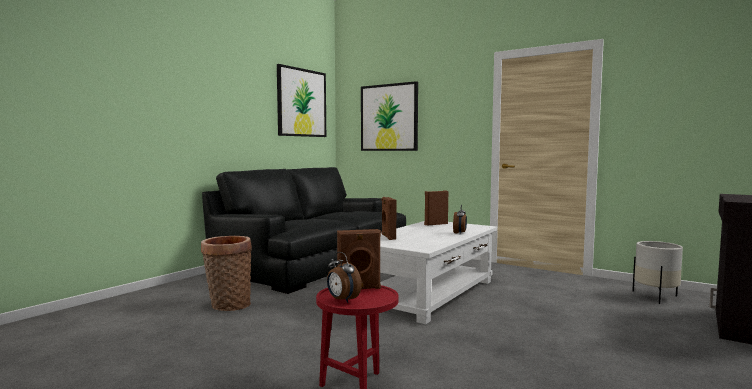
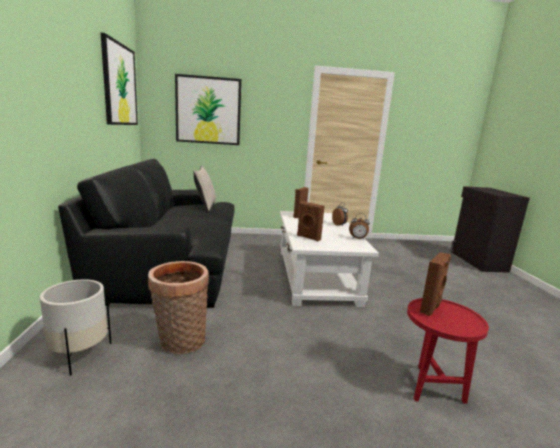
camera: 40 degrees left, 10 degrees up
(342, 300) = (457, 326): alarm clock -> alarm clock (358, 239)
(358, 211) = (205, 206): none -> beige pillow
(655, 297) = (419, 248): white planter -> white planter (79, 354)

